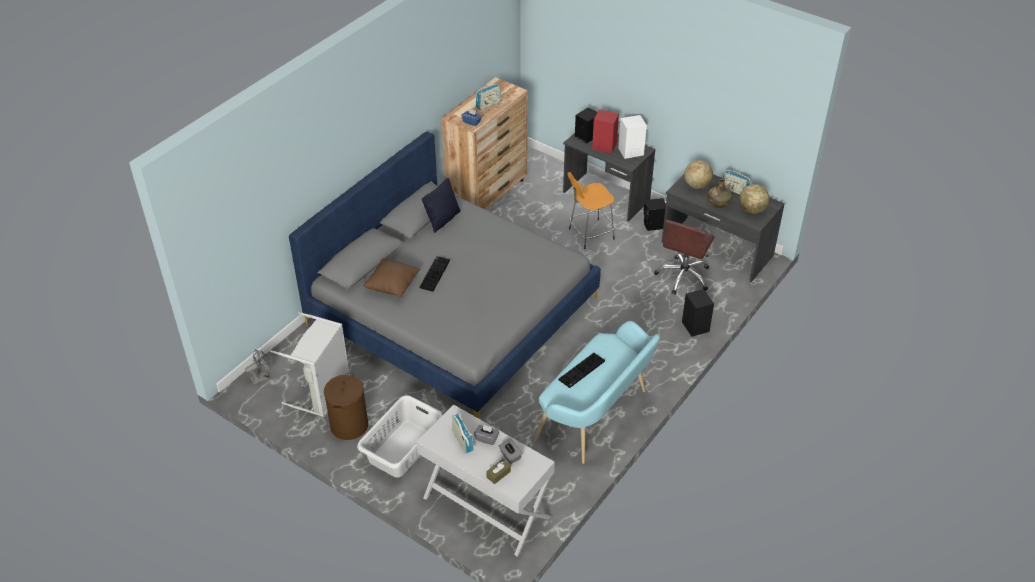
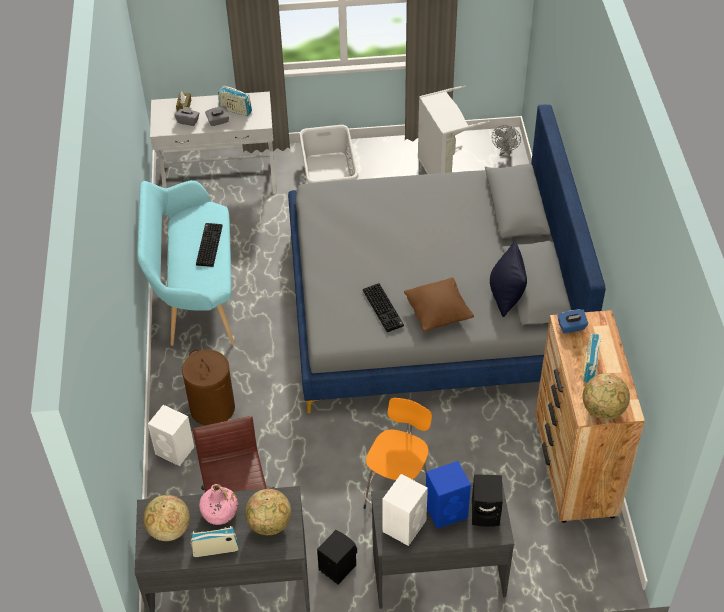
camera: 140 degrees right, 5 degrees up
(349, 425) = (390, 165): brown laundry basket -> brown laundry basket (213, 408)
(392, 286) = (457, 203): brown pillow -> brown pillow (438, 314)
(434, 274) = (436, 235): keyboard -> keyboard (384, 308)
(508, 88) = (603, 410): none -> globe
(603, 146) = (447, 511): red speaker -> blue speaker
(695, 326) = (175, 451): black speaker -> white speaker
(718, 202) = (220, 512): green bottle -> pink bottle

